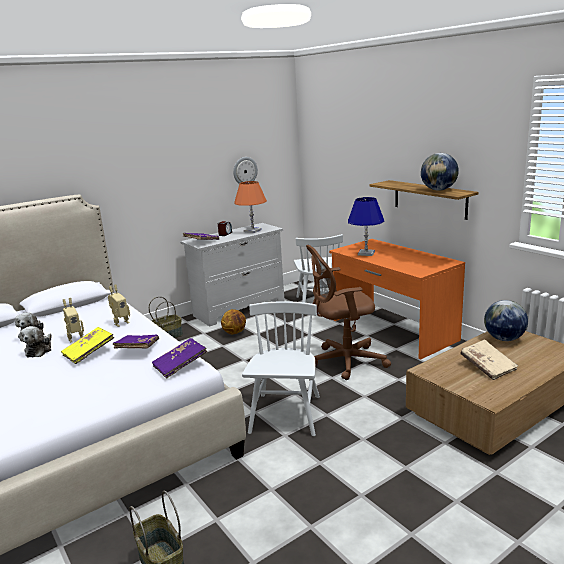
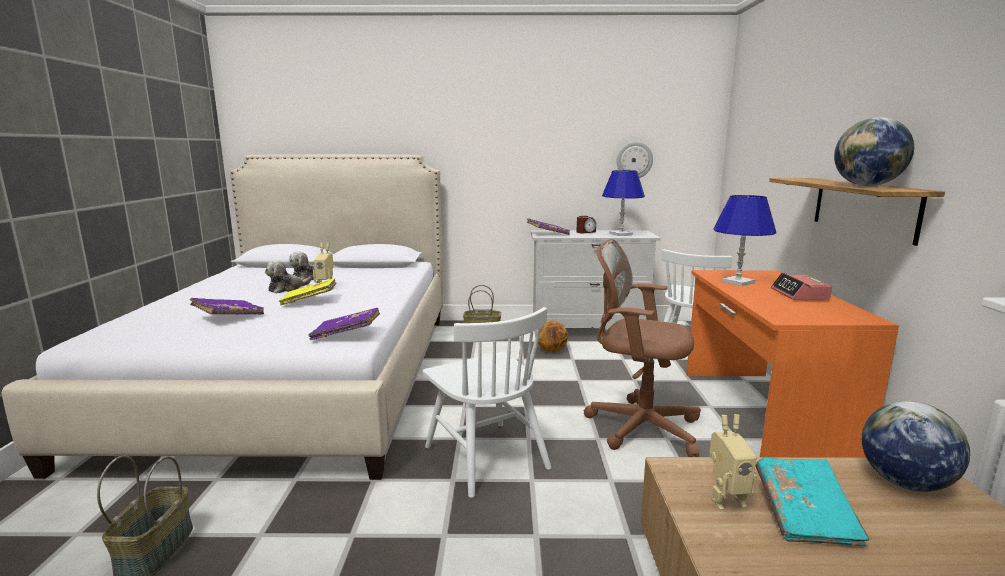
camera: 35 degrees right, 5 degrees down
(120, 323) = (380, 287): toy robot -> toy robot (725, 500)
(137, 349) = (347, 310): purple book -> purple book (229, 317)
(252, 231) = (620, 234): orange table lamp -> blue table lamp
(286, 414) = (486, 457): white chair -> white chair turned 105 degrees clockwise
(405, 254) = (799, 295): none -> alarm clock
(487, 366) = (805, 514): beige book -> turquoise book

